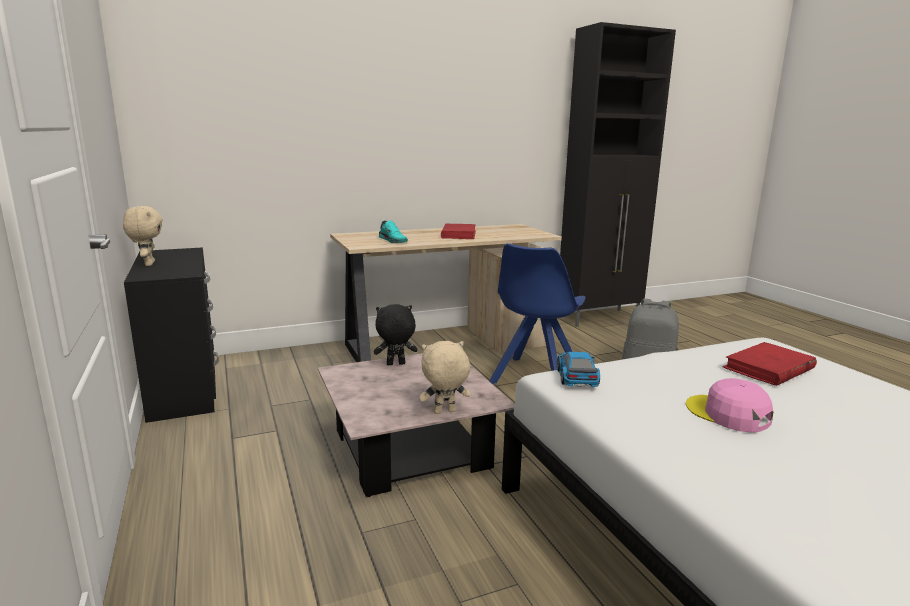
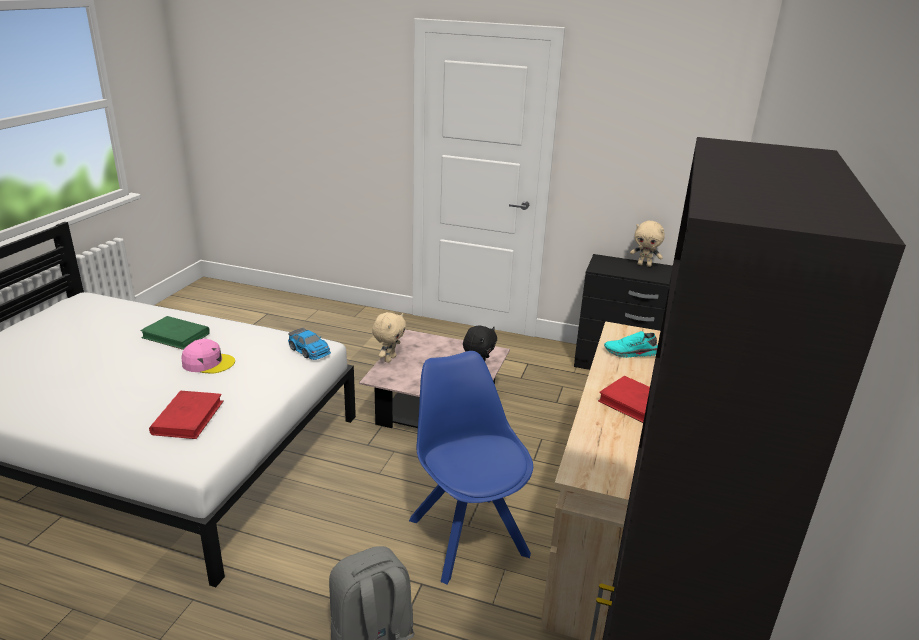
camera: 130 degrees right, 10 degrees up
(780, 479) = (176, 336): none -> green book

